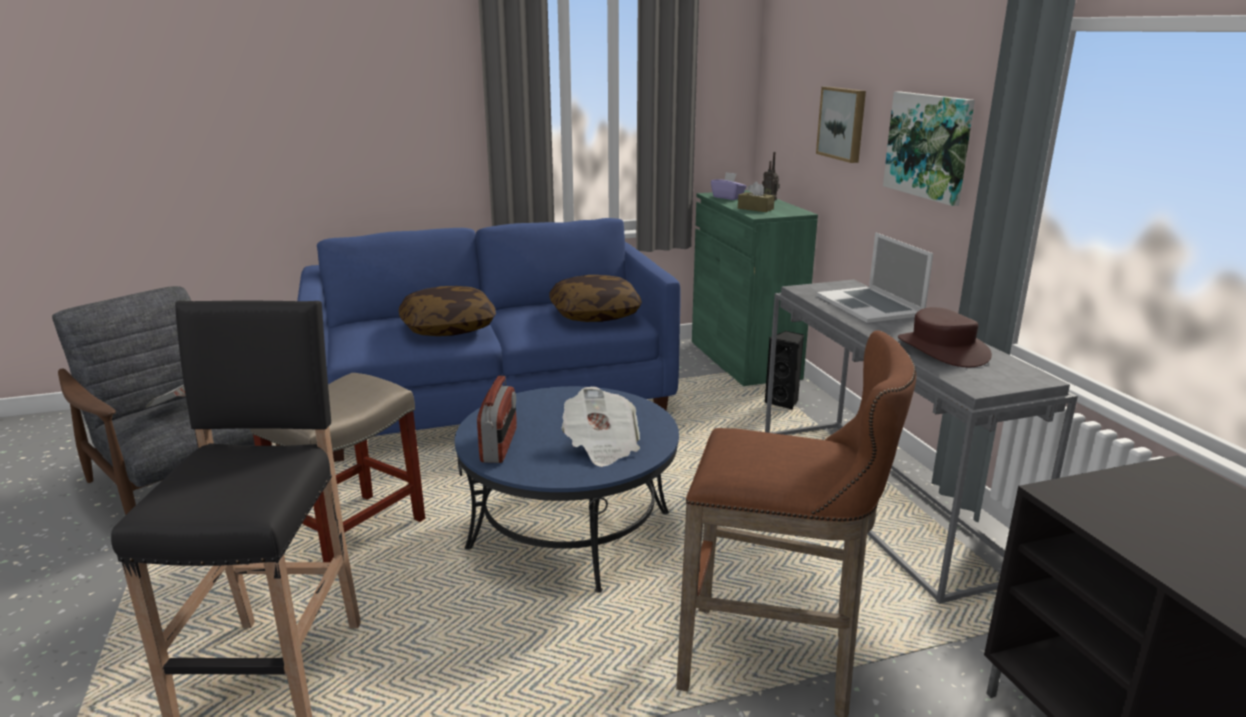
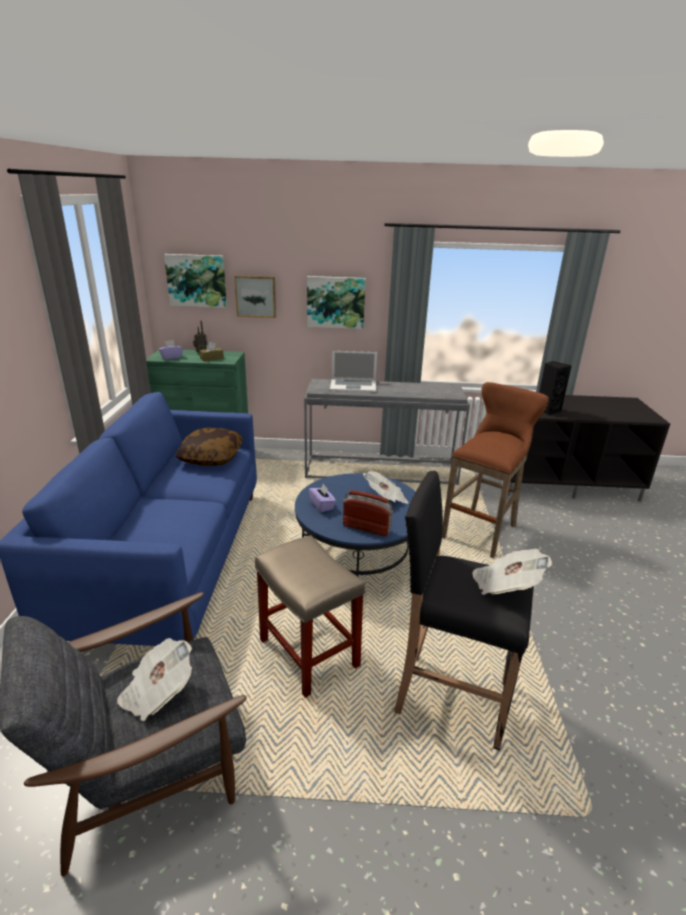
camera: 70 degrees left, 5 degrees up
(230, 499) = (506, 585): none -> newspaper
(448, 327) = (175, 512): pillow -> none
(542, 406) = (322, 505): none -> purple tissue box
(783, 403) = (271, 461): black speaker -> black speaker (547, 410)
(795, 92) = (196, 280): none -> picture
(941, 349) = (417, 390): brown hat -> none

